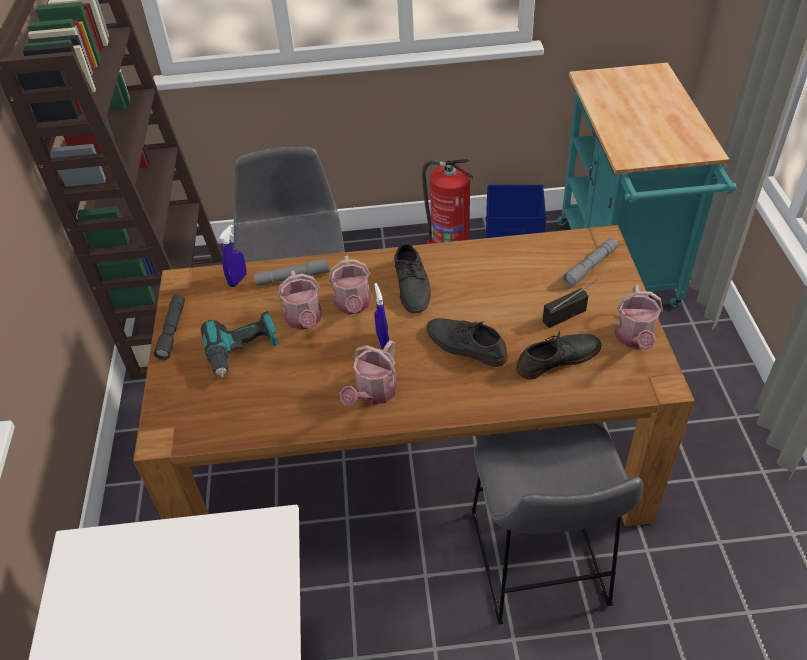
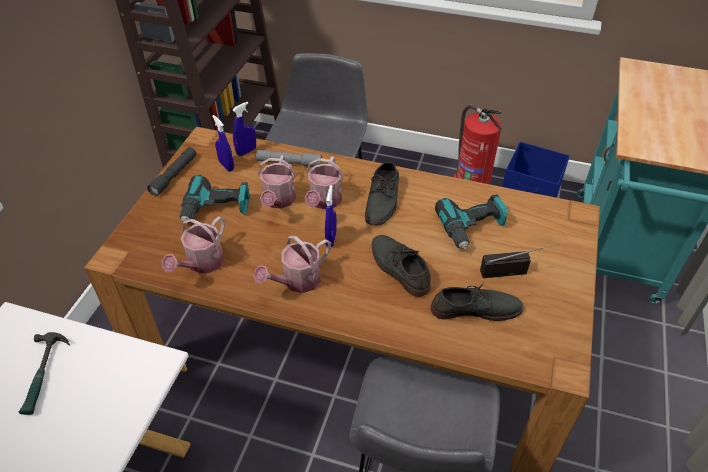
camera: 20 degrees right, 0 degrees up
(156, 585) = (44, 374): none -> hammer
(225, 302) = (226, 166): none -> blue spray bottle
(514, 284) = (472, 228): none -> power drill
(590, 266) = (552, 235): grey flashlight -> none
(634, 338) = (560, 316): watering can -> watering can (202, 264)

